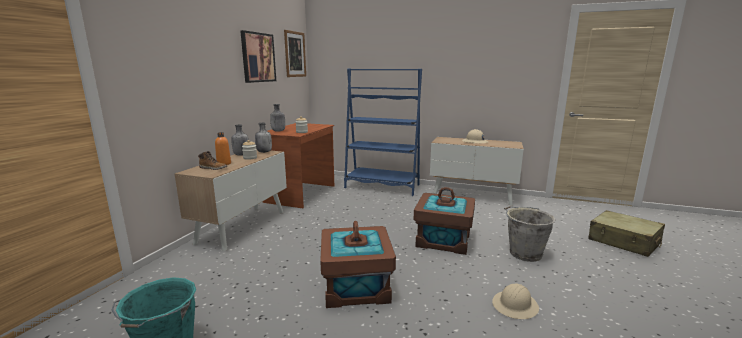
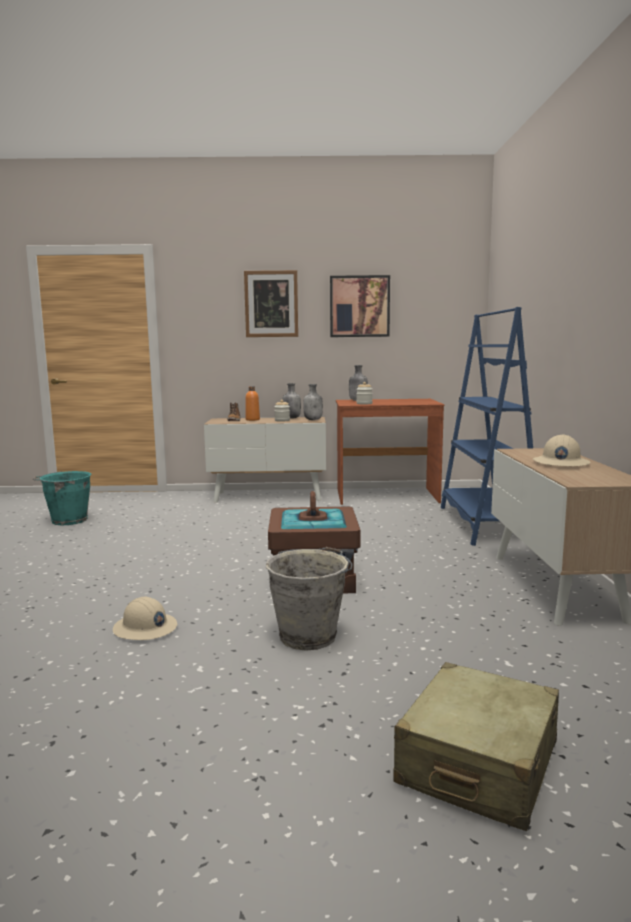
camera: 70 degrees right, 5 degrees down
(295, 54) = (448, 298): picture -> picture (271, 304)
(356, 286) = (166, 552): brown storage box -> none

